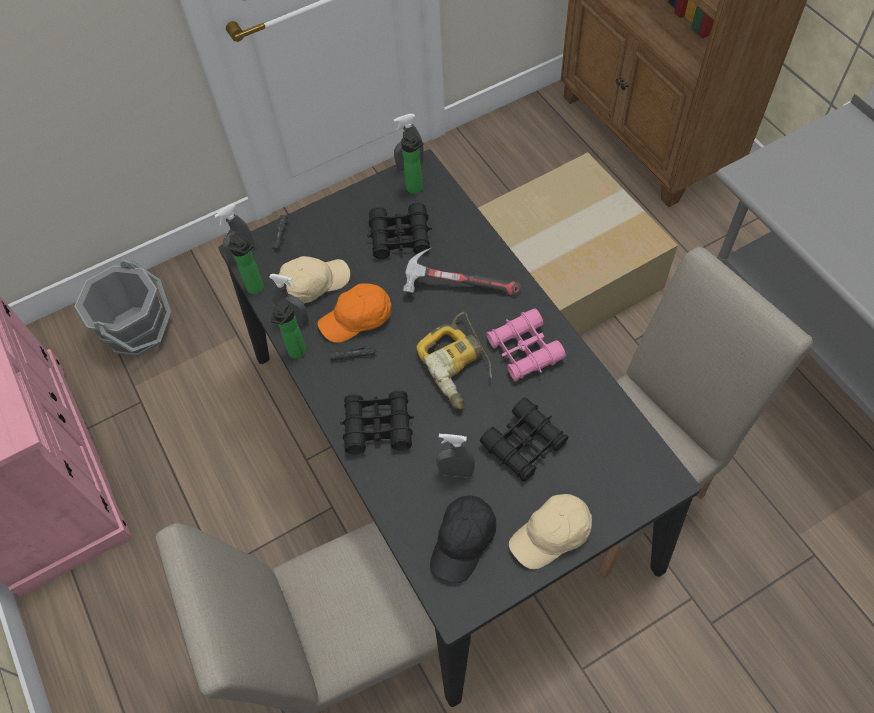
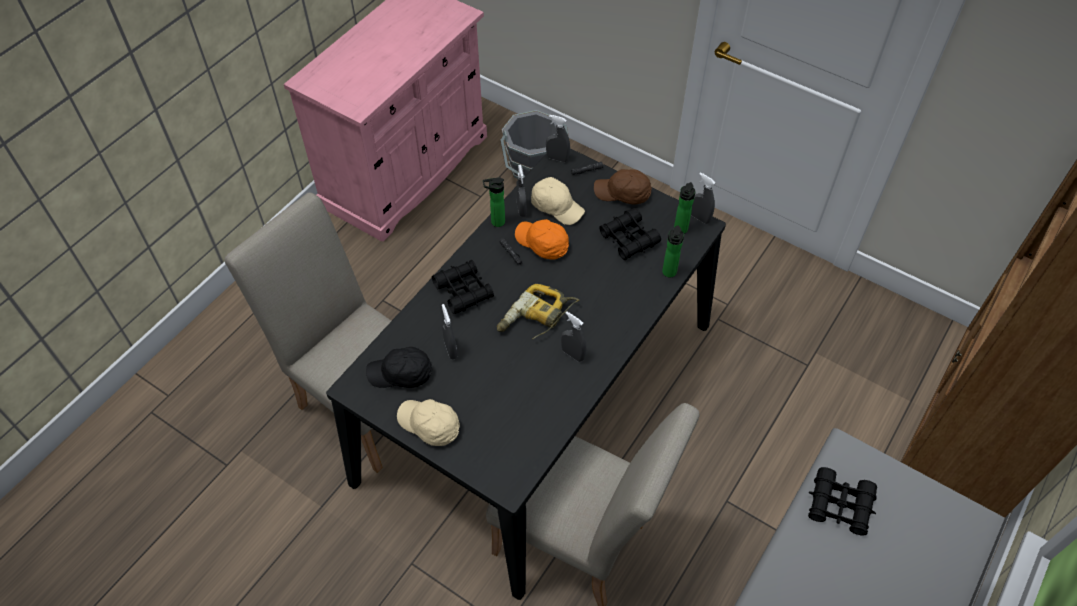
camera: 60 degrees right, 5 degrees down
(257, 289) = (535, 178): bottle -> bottle (669, 274)
(335, 217) = (622, 194): none -> brown cap
(458, 286) = (606, 292): hammer -> none
(524, 350) = (573, 354): pink binoculars -> grey spray bottle
(524, 444) = (493, 383): black binoculars -> black binoculars (839, 505)
(565, 273) = (760, 420): cardboard box -> none

